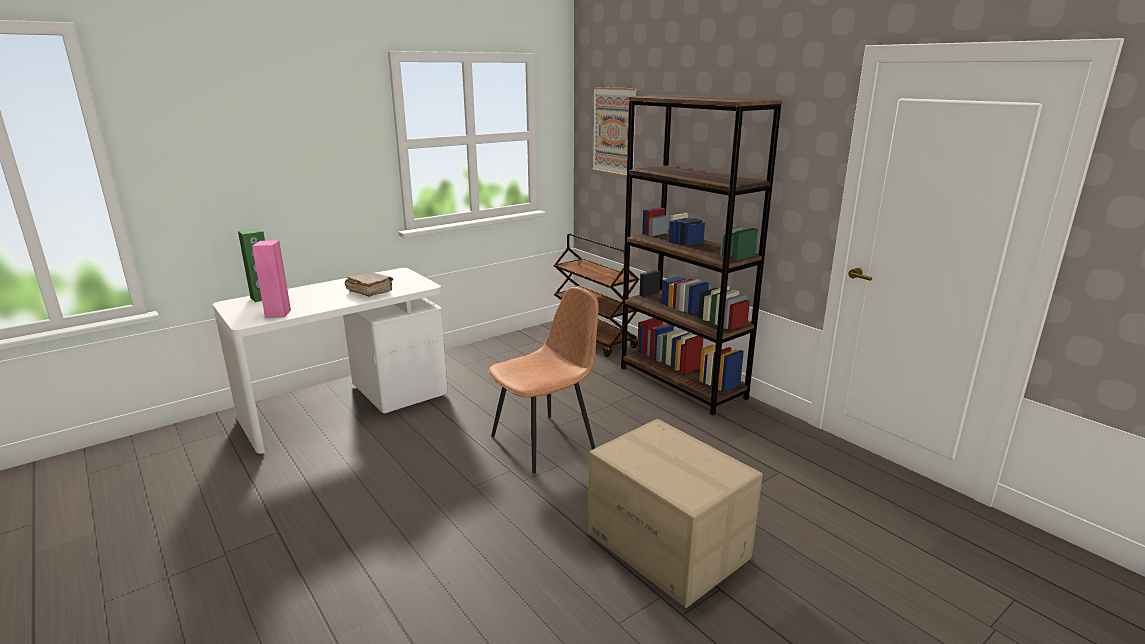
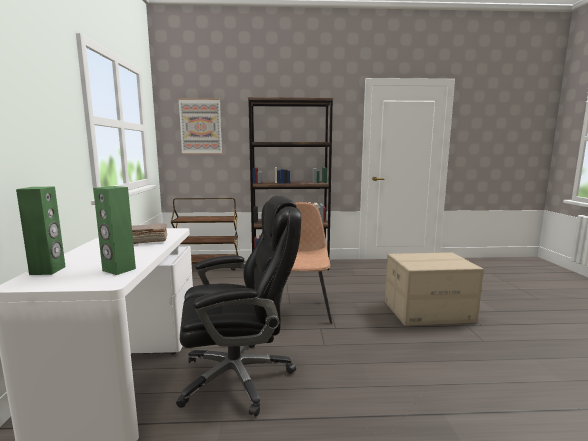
camera: 55 degrees left, 10 degrees down
(277, 314) = (118, 270): pink speaker -> green speaker
(372, 460) = (239, 376): none -> black office chair

